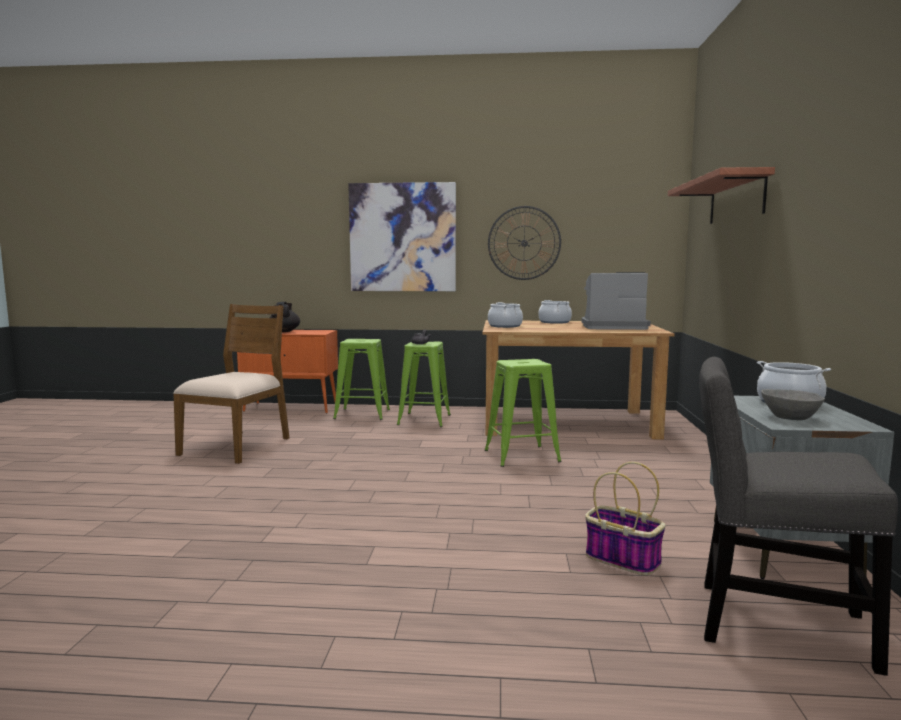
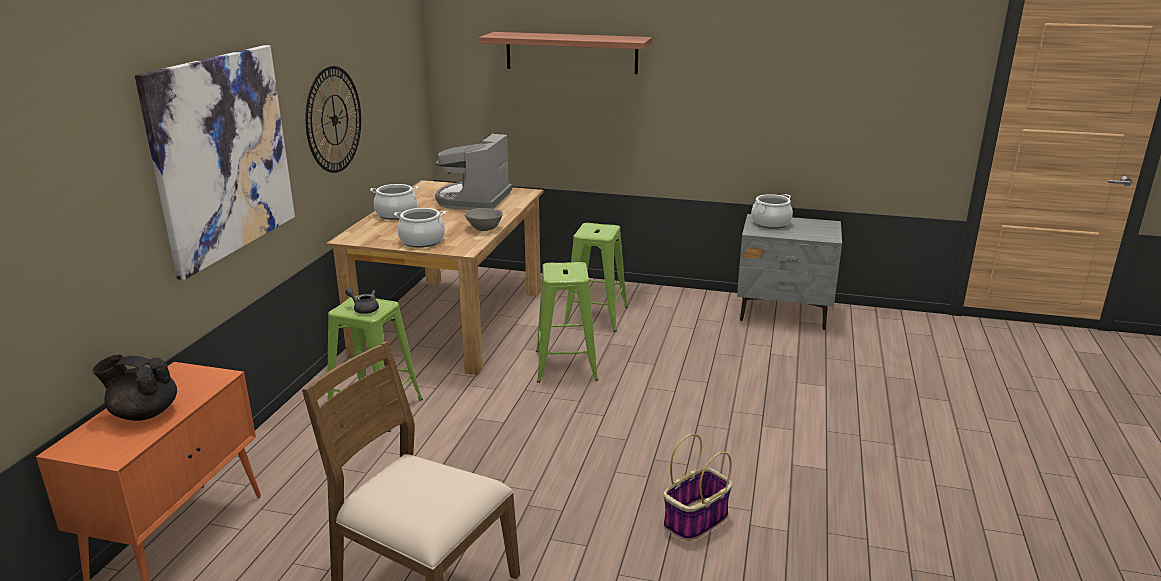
camera: 80 degrees left, 15 degrees up
(362, 414) = (300, 459): green stool -> green stool (596, 316)
(621, 559) = (804, 364): basket -> basket (695, 521)
(772, 623) = (876, 341): grey chair -> none
(791, 417) = (812, 232): grey bowl -> grey bowl (484, 228)

